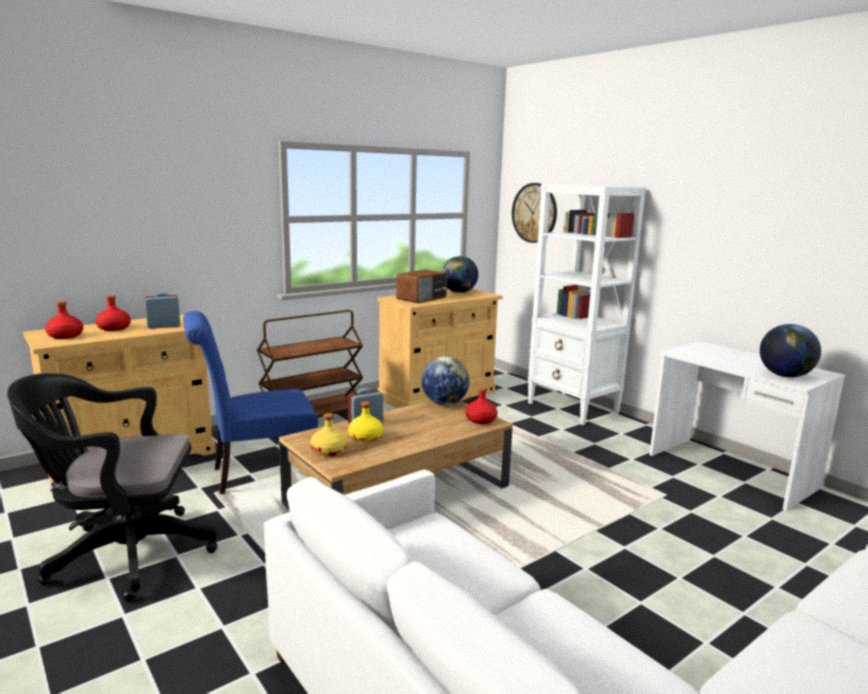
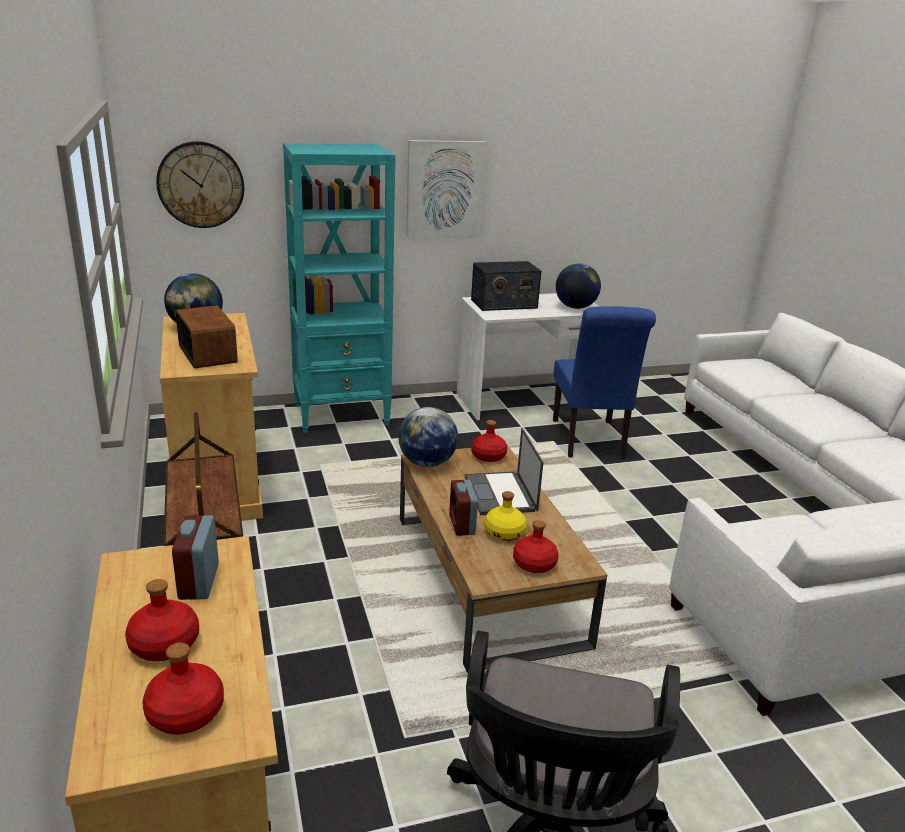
camera: 70 degrees left, 10 degrees up
(256, 475) = (368, 687): blue chair -> blue chair (589, 441)
(329, 450) = (534, 563): yellow bottle -> red bottle
(422, 430) = (501, 494): none -> laptop
(573, 408) = (342, 415): white bookcase -> turquoise bookcase
(699, 232) = (444, 189): none -> picture
(720, 353) = (503, 304): none -> radio

